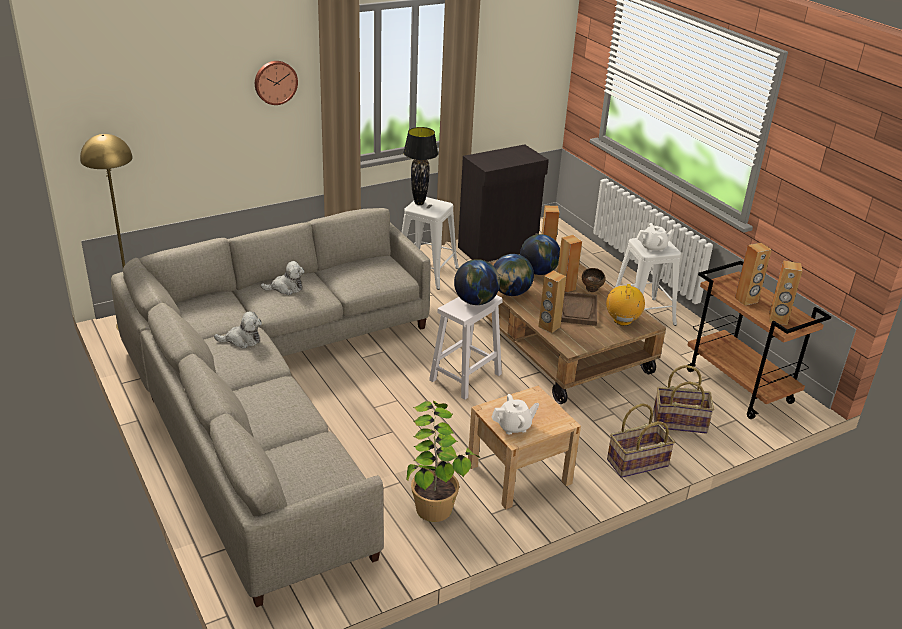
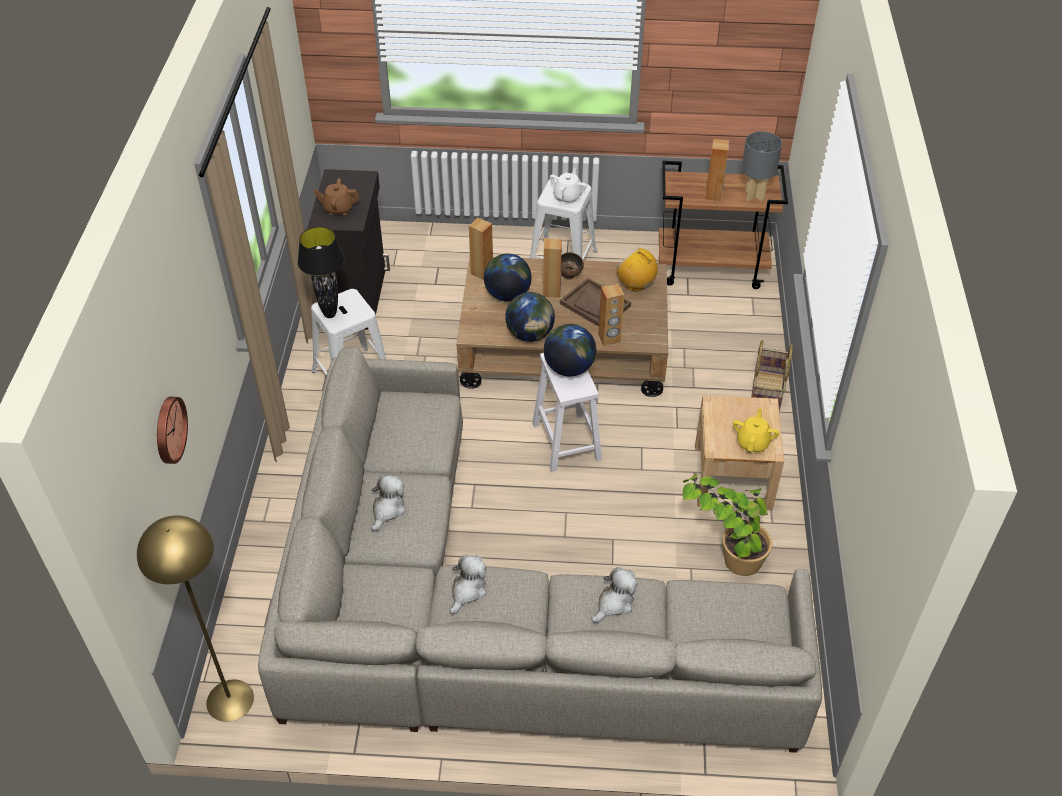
camera: 55 degrees left, 15 degrees up
(275, 82) = (193, 303): wall clock -> wall clock (168, 429)
(281, 406) = (614, 603): none -> plush toy
(494, 158) = (338, 208): none -> brown teapot
(514, 426) = (753, 442): white teapot -> yellow teapot
(679, 422) = (732, 333): basket -> none
(778, 319) = (754, 195): brown speaker -> grey table lamp

